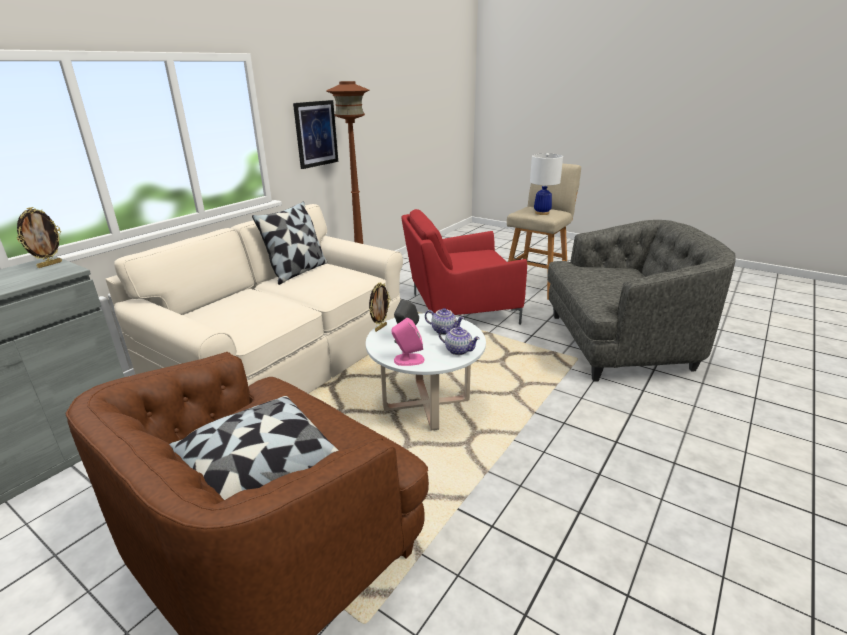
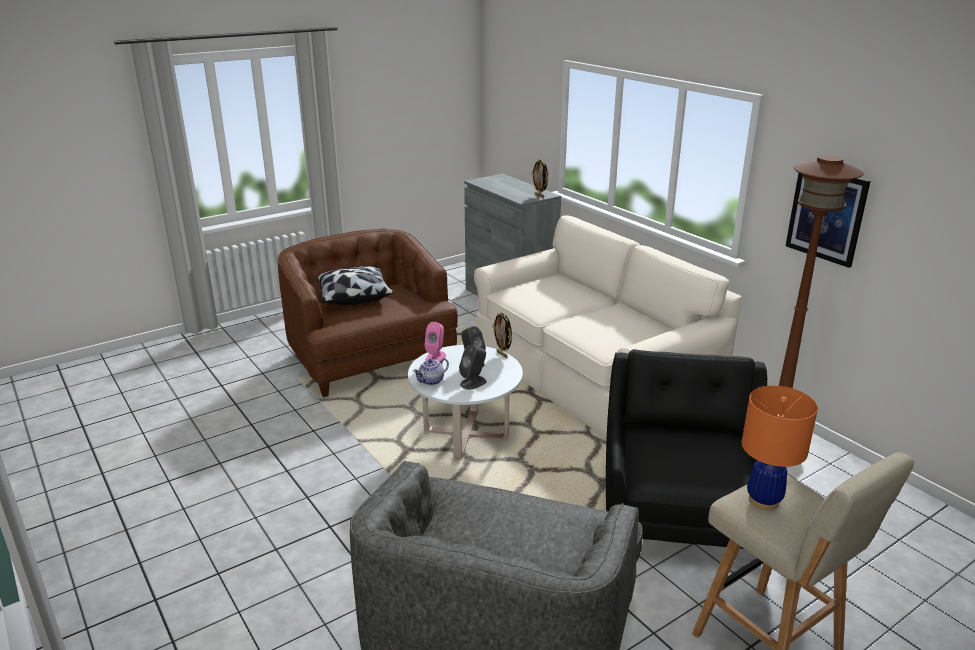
camera: 110 degrees right, 0 degrees up
(297, 272) = (639, 317): pillow -> none
(444, 330) = (473, 382): teapot -> grey speaker
(459, 309) = (680, 513): red armchair -> black armchair
(542, 213) = (764, 500): white table lamp -> orange table lamp

